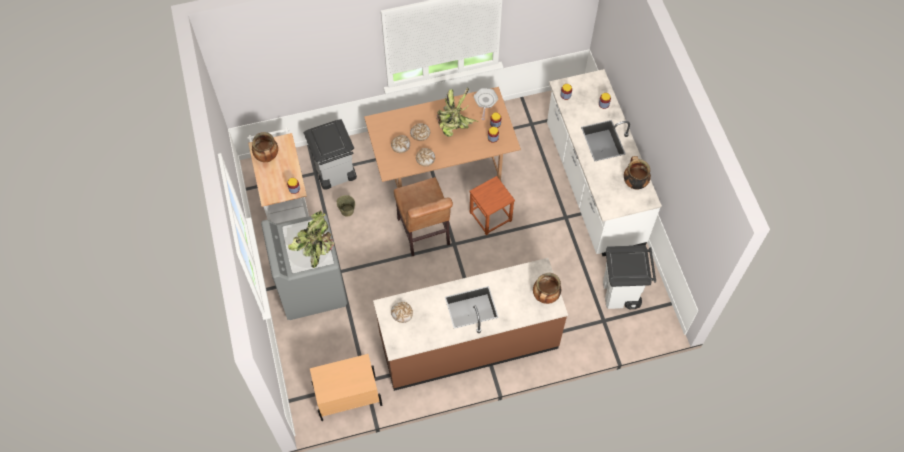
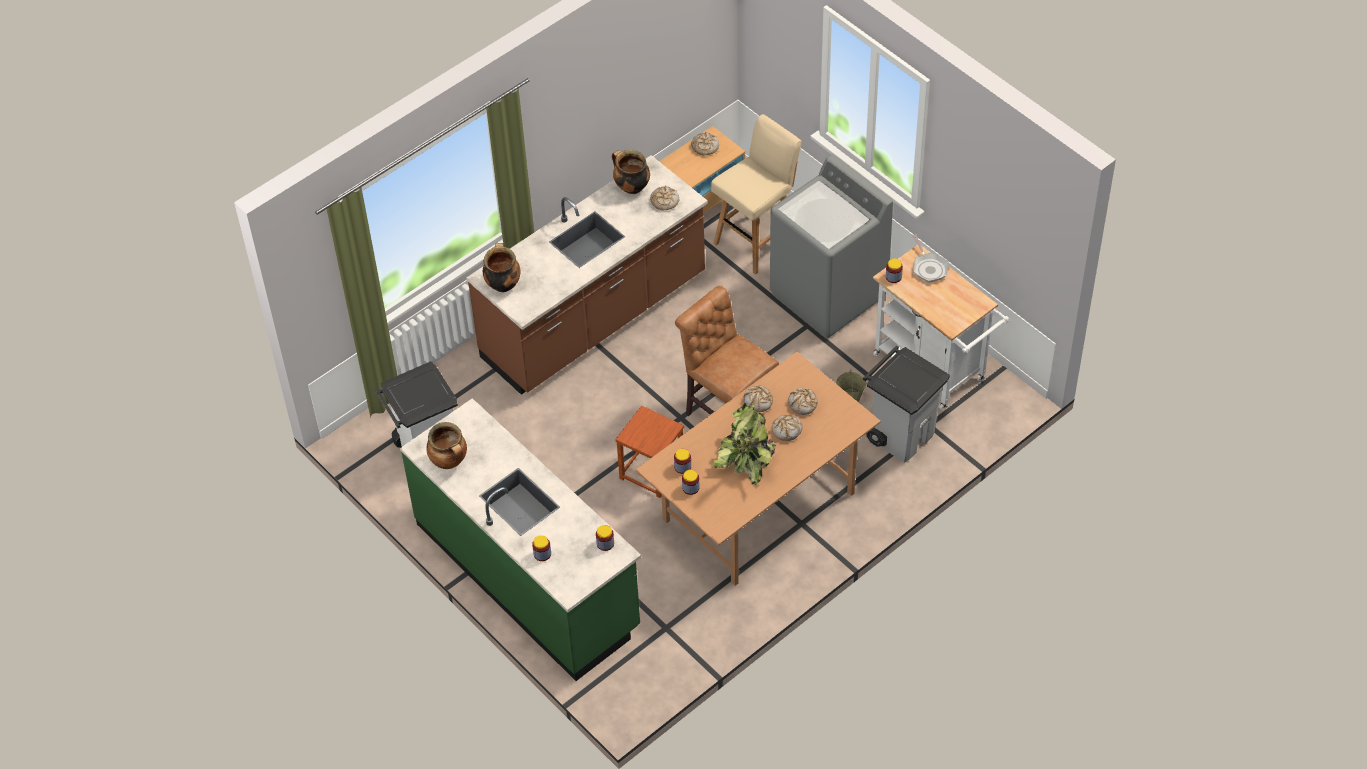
camera: 155 degrees right, 10 degrees down
(267, 157) = (958, 298): cooking pot -> cooking pot (631, 187)
(315, 247) = (812, 215): potted plant -> none
(329, 352) = (757, 242): none -> beige stool
(334, 386) = (705, 147): none -> bread
(485, 102) = (724, 512): frying pan -> frying pan (929, 267)
(593, 185) = (528, 575): white counter -> green counter

